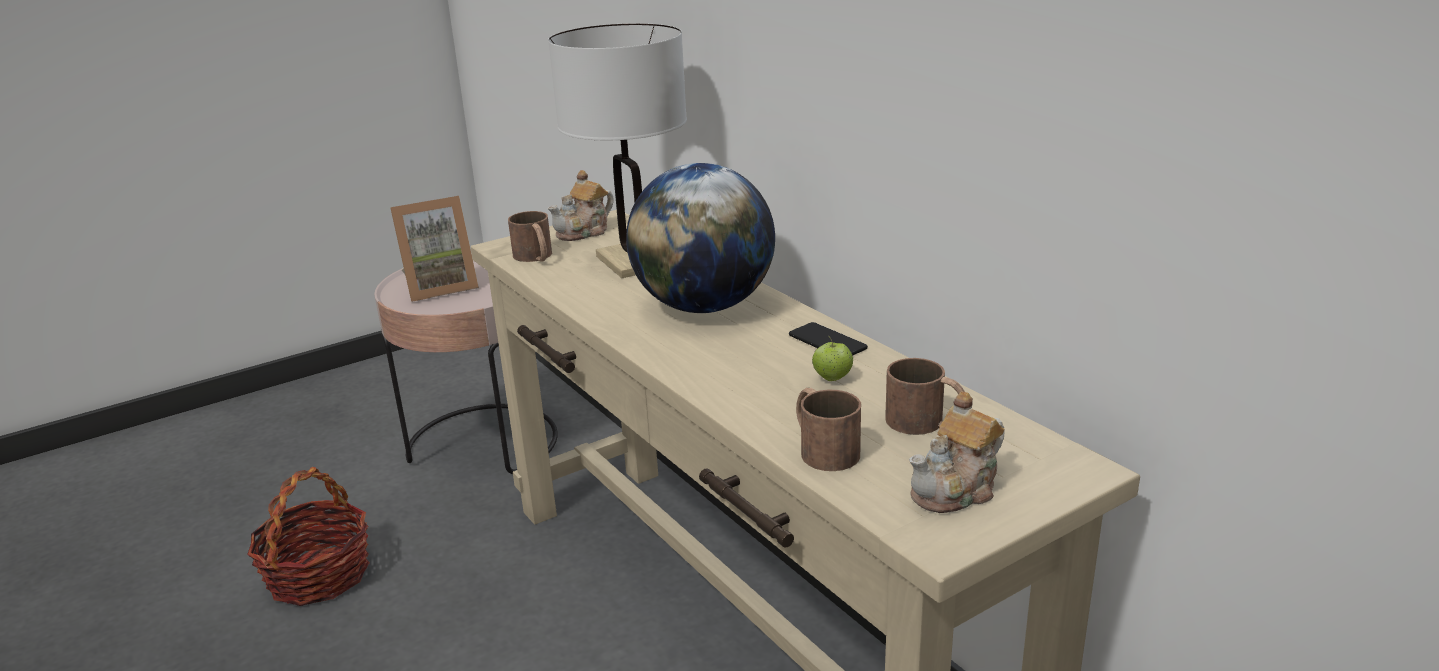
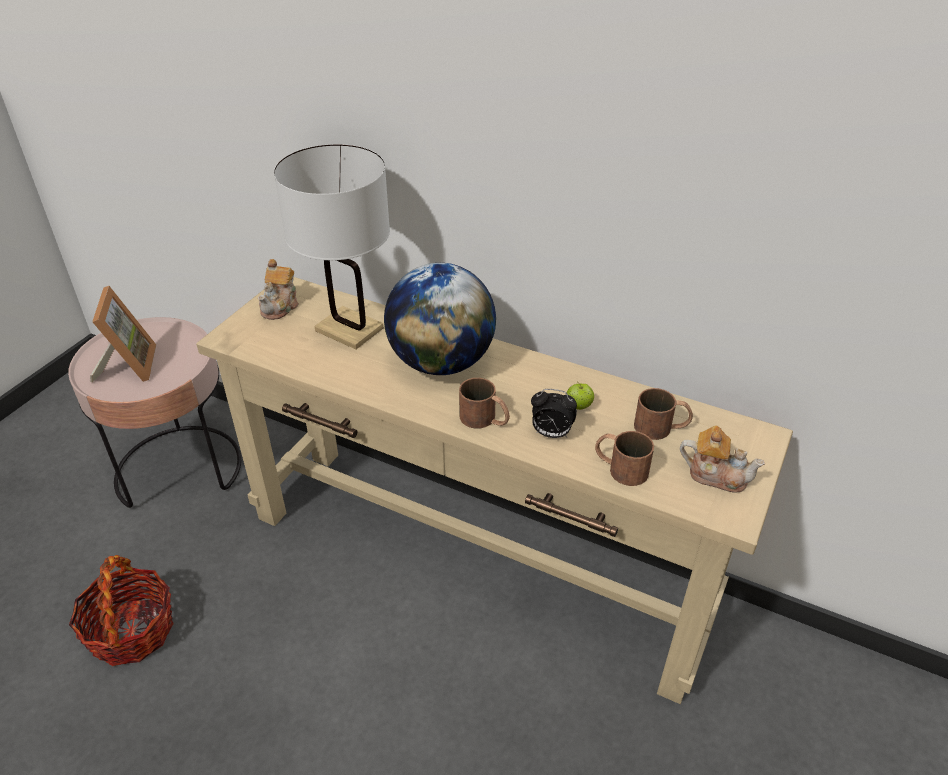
camera: 30 degrees left, 15 degrees up
(439, 287) = (128, 365): picture frame -> picture frame turned 45 degrees counterclockwise
(536, 257) = (267, 344): brown mug -> brown mug (485, 419)
(766, 395) = (551, 434): none -> alarm clock
(827, 342) = (549, 374): phone -> none
(957, 490) = (716, 475): teapot -> teapot turned 90 degrees counterclockwise

